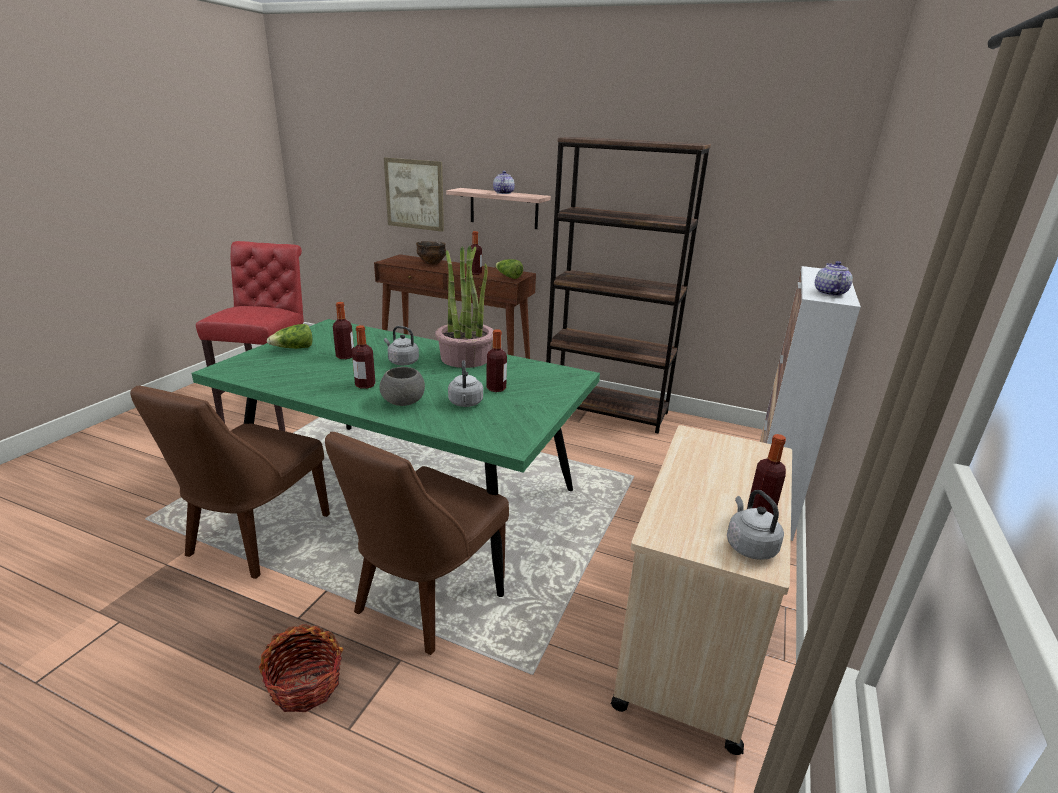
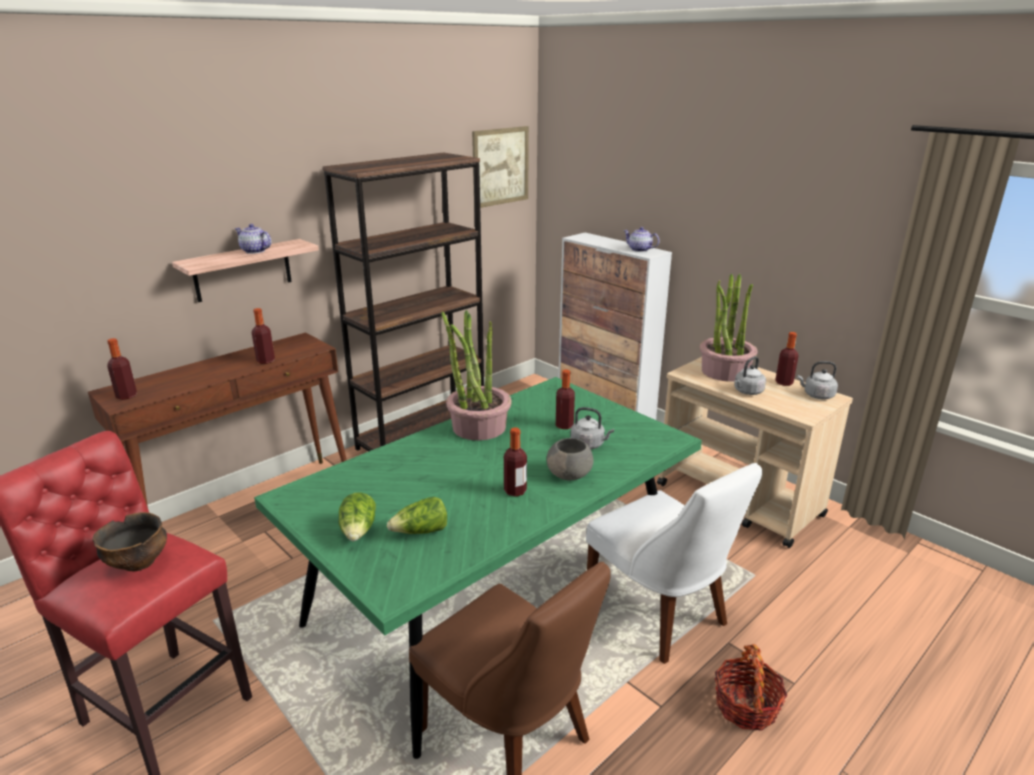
camera: 65 degrees left, 0 degrees up
(345, 356) = (418, 495): bottle -> bottle (126, 396)
(402, 362) = (463, 462): grey kettle -> grey kettle (747, 392)
(414, 194) = (89, 293): picture -> picture (500, 166)
(426, 598) = (660, 614): brown chair -> white chair
(432, 262) = (175, 377): bowl -> bowl (138, 562)
(508, 277) = (304, 347): lettuce -> lettuce (421, 532)
(734, 462) = (724, 372): none -> potted plant

